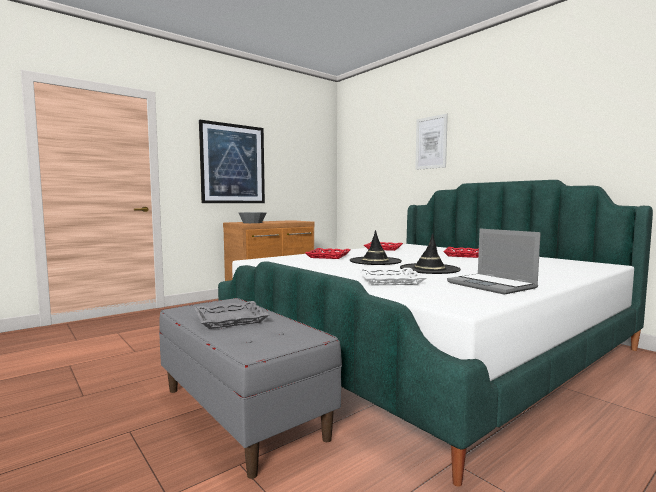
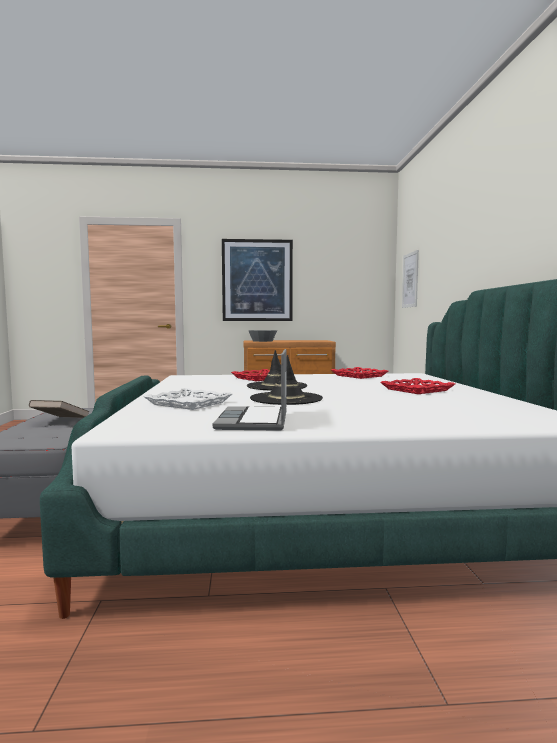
camera: 35 degrees right, 0 degrees up
(230, 319) = (60, 421): grey tray -> brown book
(431, 142) = (461, 236): picture -> picture (410, 280)

